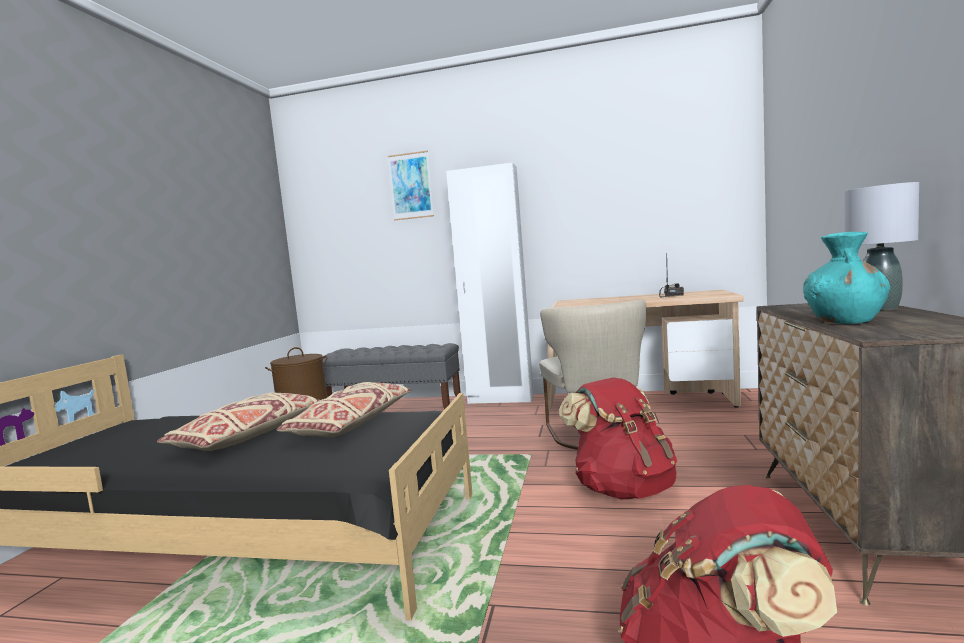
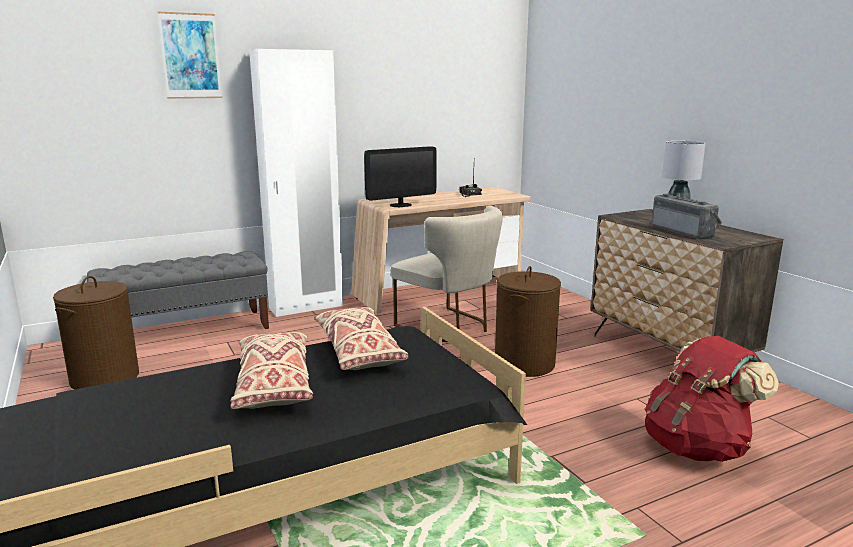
camera: 40 degrees left, 10 degrees up
(576, 304) = (400, 205): none -> monitor
(623, 489) = (524, 363): red backpack -> brown laundry basket
(845, 321) = (684, 231): turquoise vase -> radio

